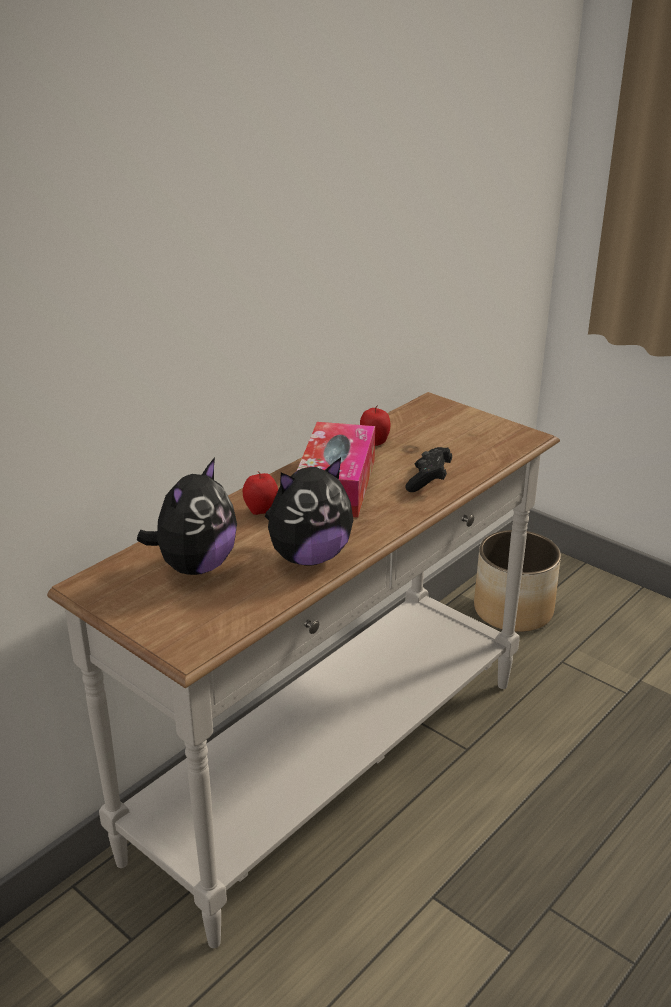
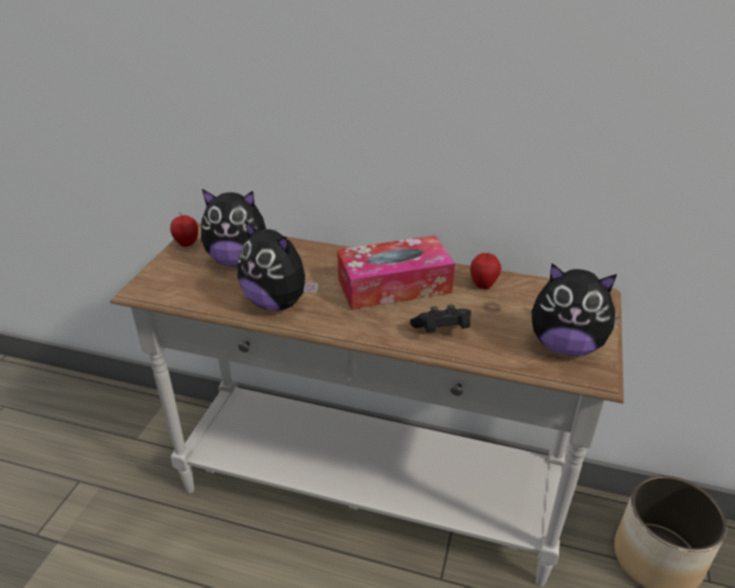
camera: 65 degrees right, 5 degrees up
(261, 511) = (328, 264): apple -> apple (187, 244)
(488, 435) = (565, 346): none -> plush toy

